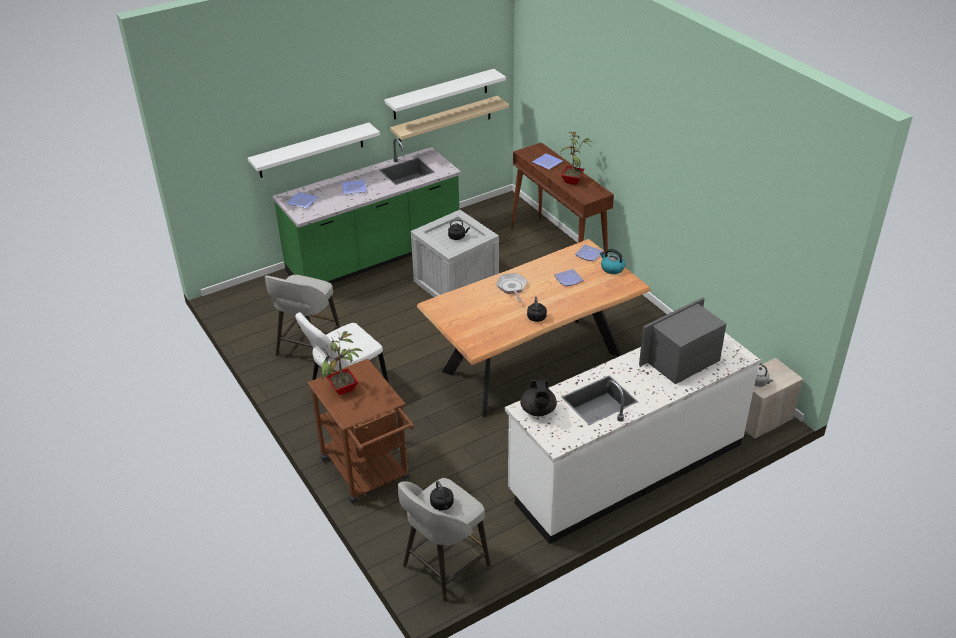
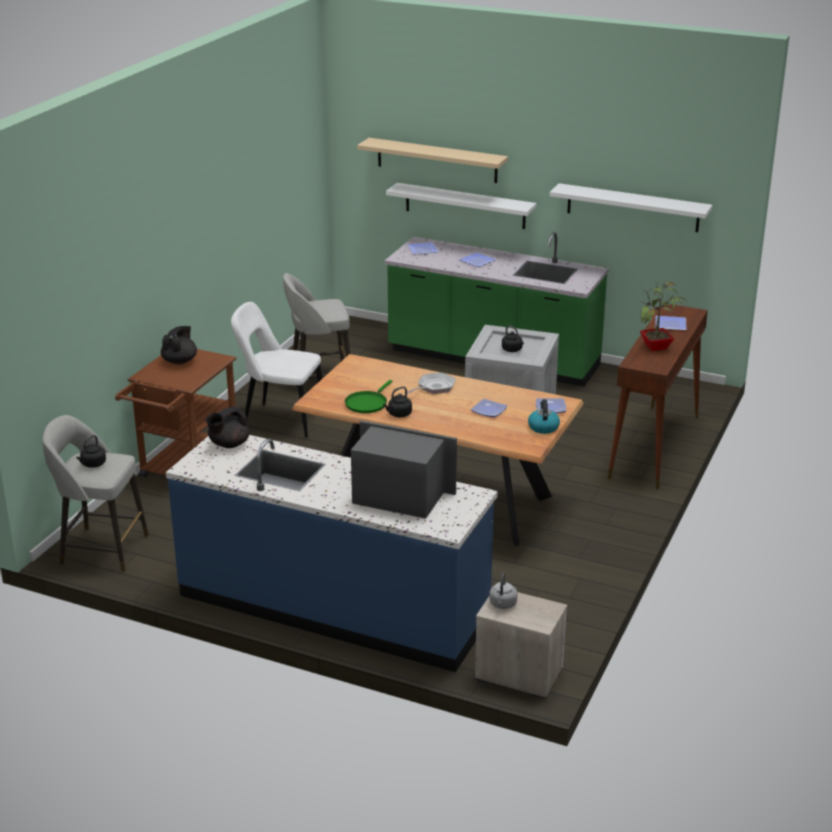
camera: 55 degrees right, 10 degrees down
(343, 390) = (180, 361): potted plant -> black teapot
(445, 121) = (634, 245): beige shelf -> beige shelf (437, 160)
(506, 325) = (367, 403): none -> green frying pan
(626, 468) = (334, 606): white counter -> blue counter

